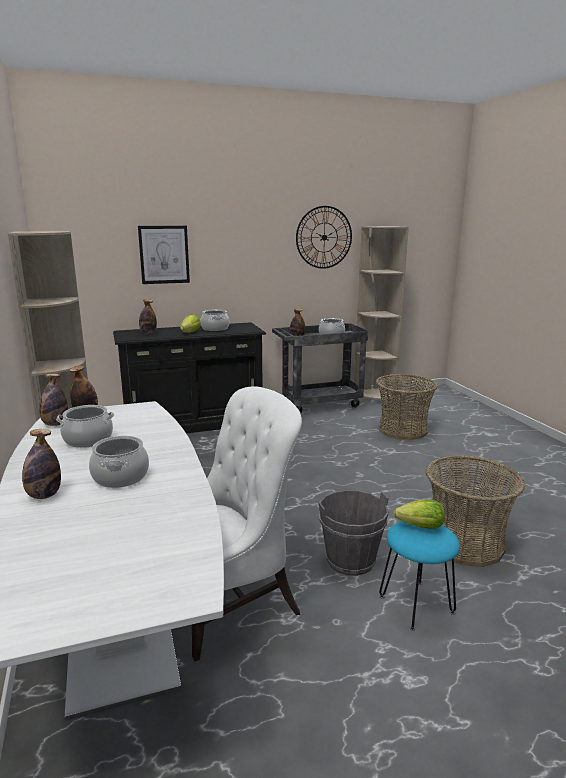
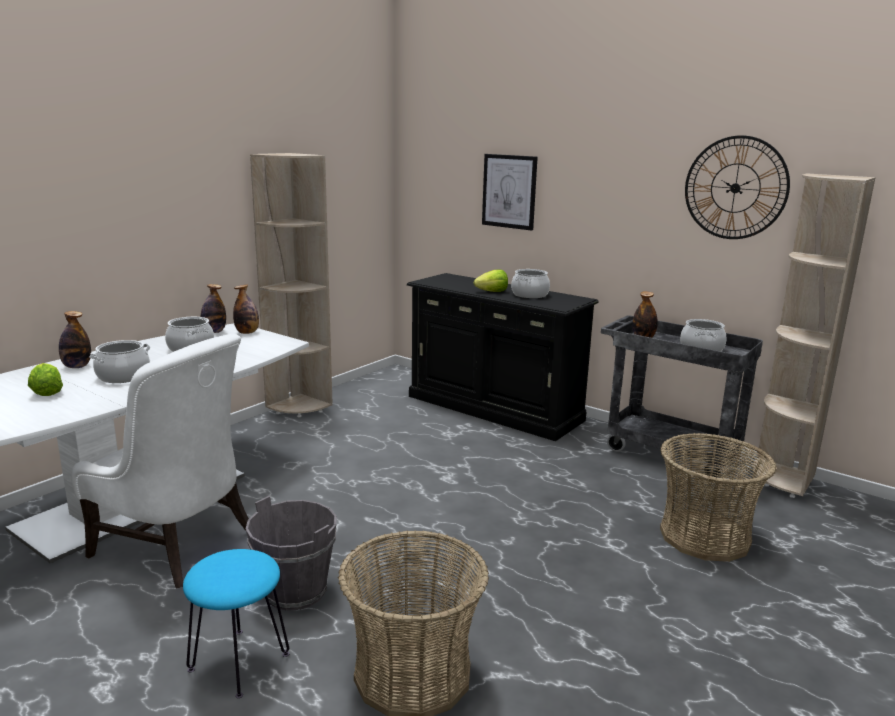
camera: 55 degrees right, 0 degrees up
(148, 333) = (458, 282): bottle -> none
(421, 527) = (243, 563): lettuce -> lettuce (46, 392)

